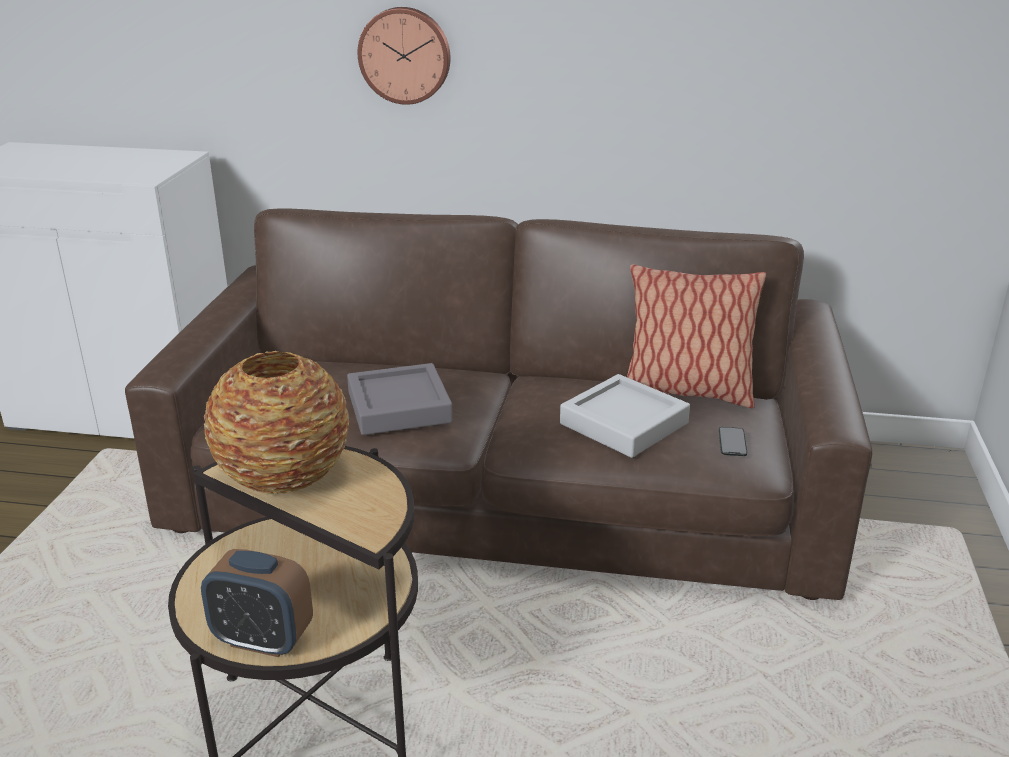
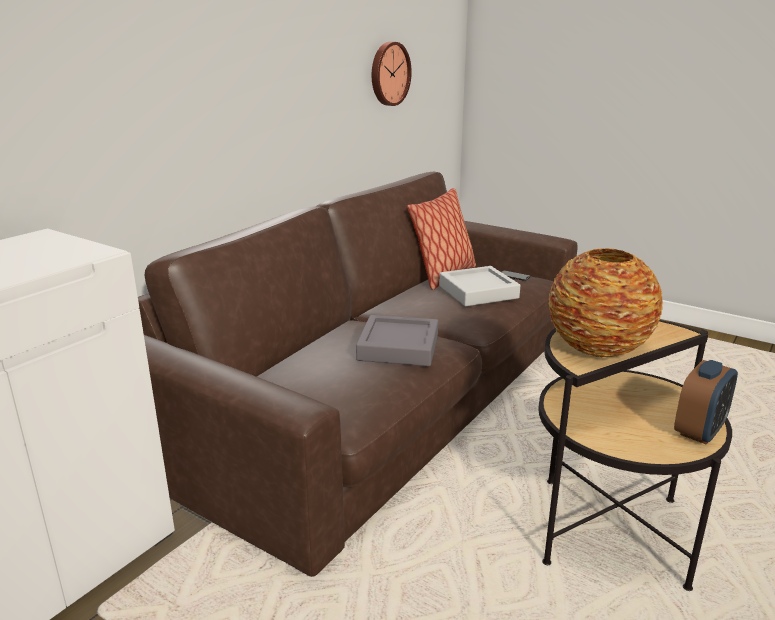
camera: 65 degrees left, 5 degrees down
(405, 55) = (206, 92): wall clock -> wall clock (388, 74)

